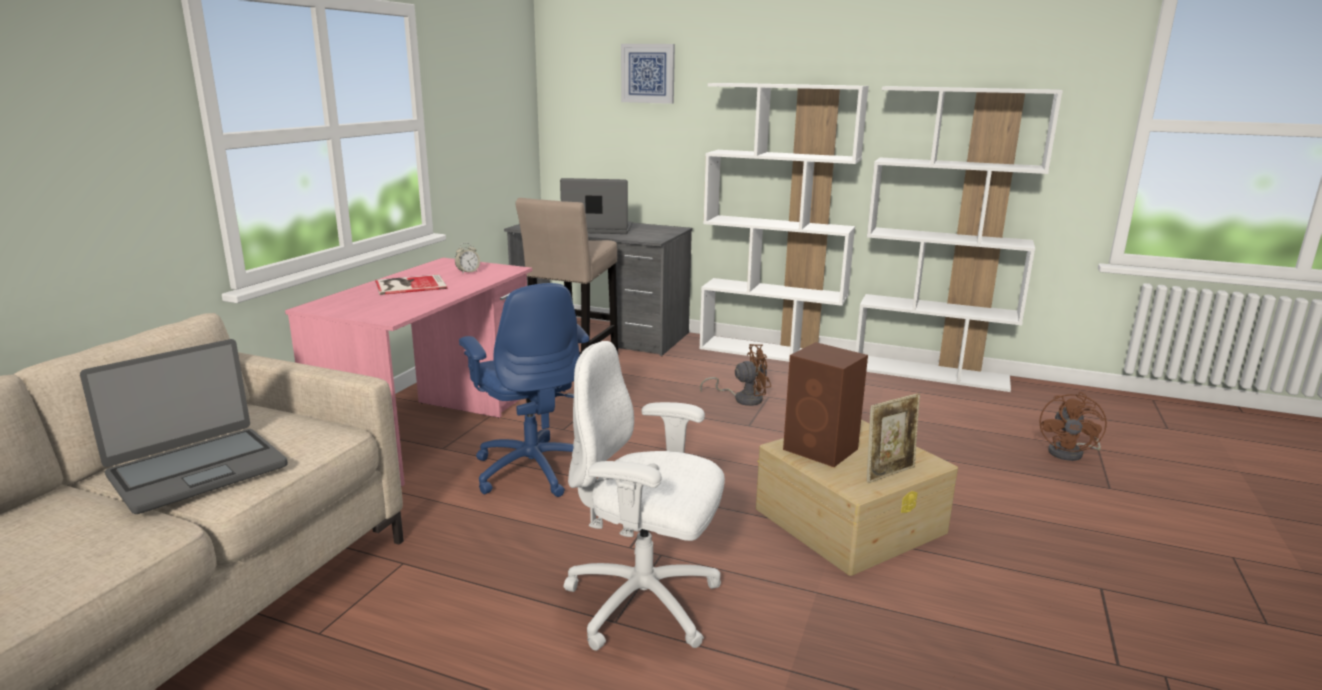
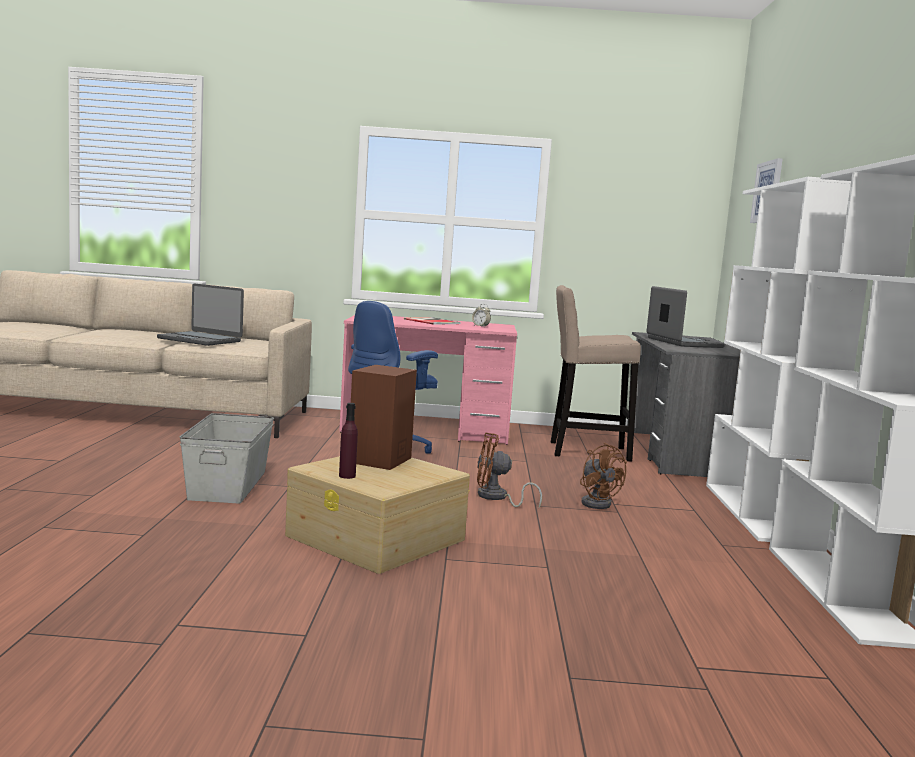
camera: 70 degrees right, 10 degrees down
(645, 604) = (229, 485): white office chair -> grey storage box
(889, 473) = (347, 476): picture frame -> purple bottle
(1071, 453) = (663, 664): brown fan -> brown fan (496, 498)

